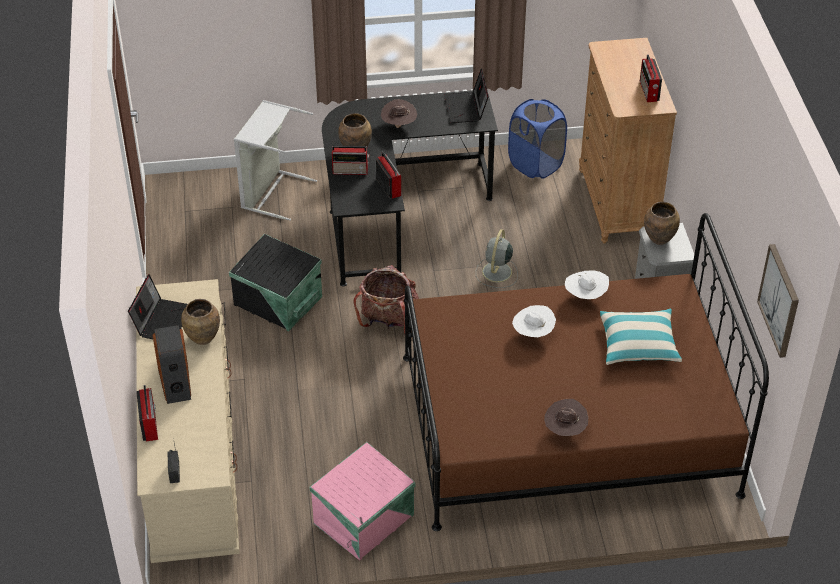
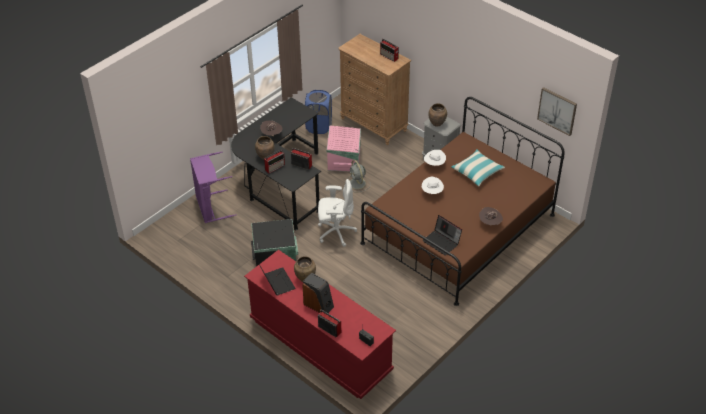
camera: 40 degrees left, 0 degrees up
(193, 457) = (320, 345): beige dresser -> red dresser
(271, 193) = (211, 207): grey laundry basket -> purple laundry basket
(365, 519) = (424, 320): pink storage box -> pink storage box (345, 158)
(389, 321) = (335, 232): backpack -> white office chair
(466, 108) = (292, 110): laptop -> laptop (442, 242)

